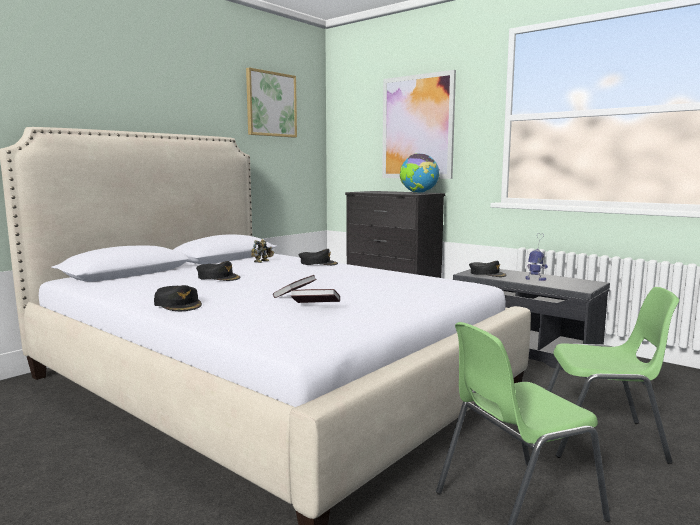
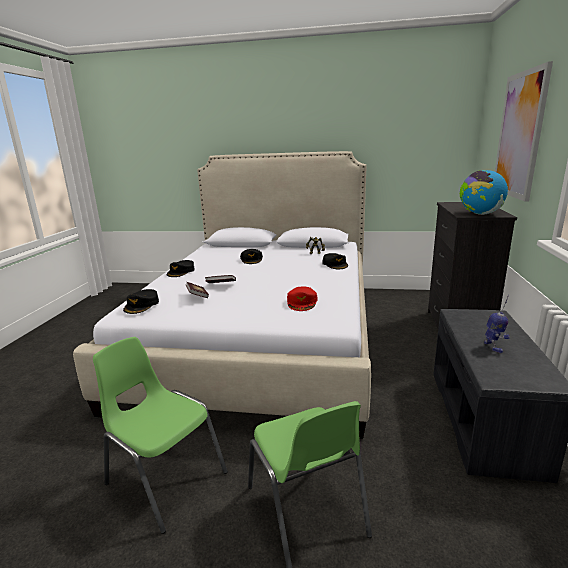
camera: 60 degrees right, 10 degrees up
(271, 104) = (404, 116): picture -> none
(409, 284) = (302, 302): none -> red cap
(487, 274) = (470, 320): black cap -> black cap (142, 305)

